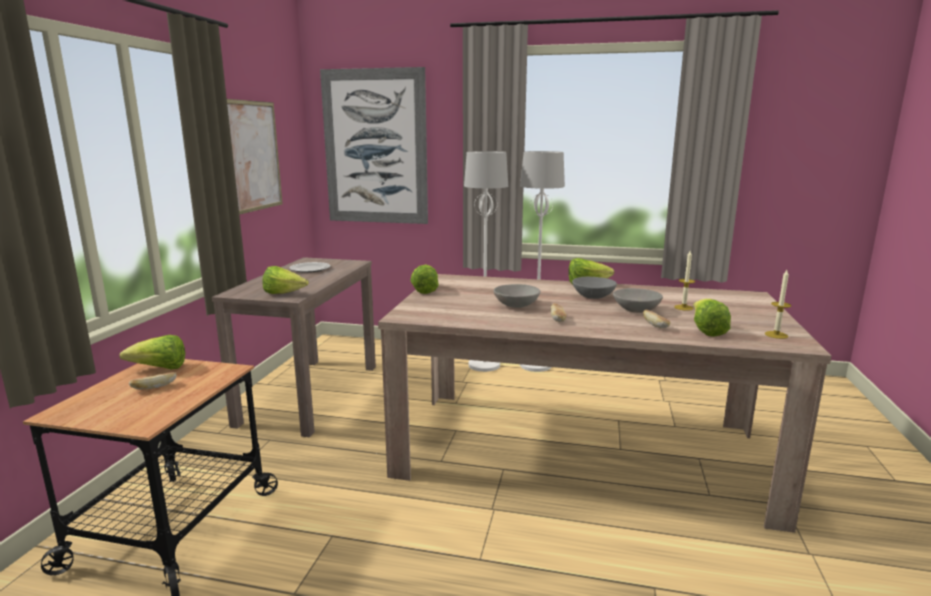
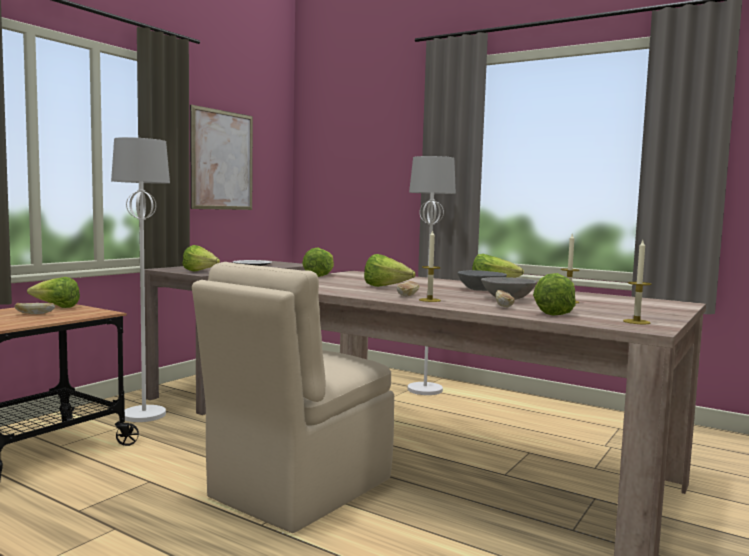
camera: 20 degrees right, 10 degrees down
(375, 147) = (348, 162): picture -> none
(476, 509) = (298, 489): none -> beige chair
(516, 305) = (386, 287): grey bowl -> lettuce
(535, 365) = (481, 397): white floor lamp -> white floor lamp (143, 415)
(586, 325) = (429, 300): none -> candle

